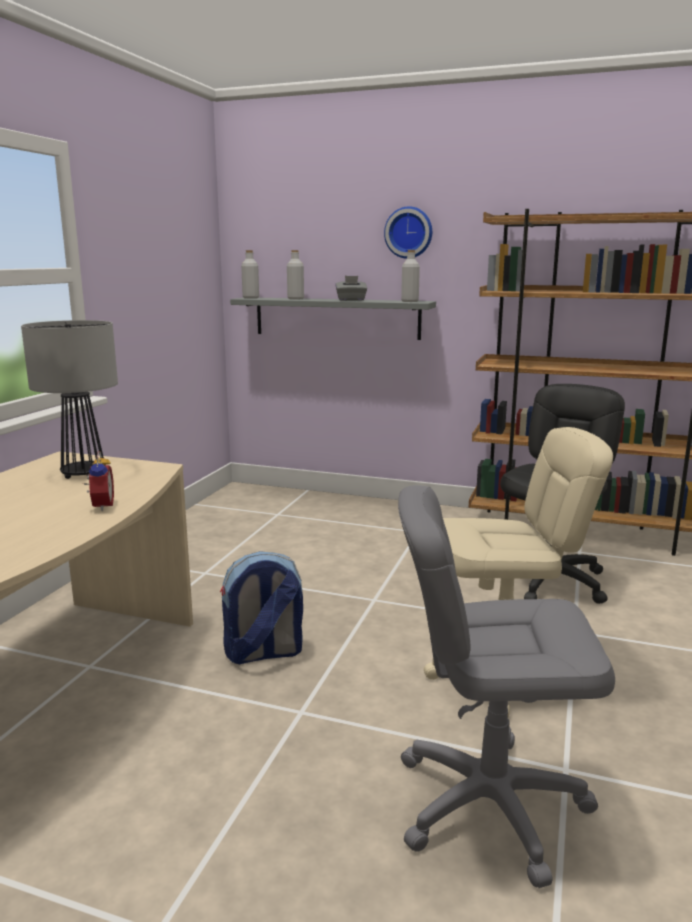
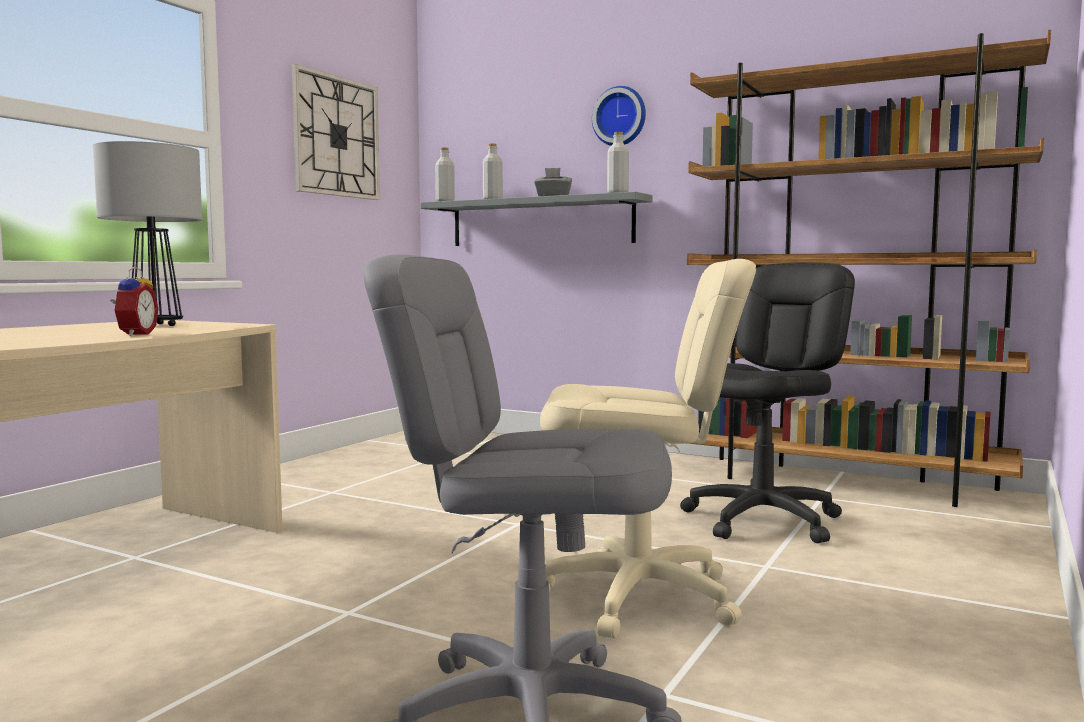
camera: 10 degrees right, 10 degrees down
(162, 249) = (336, 136): none -> wall clock
(263, 653) = (344, 560): backpack -> none

